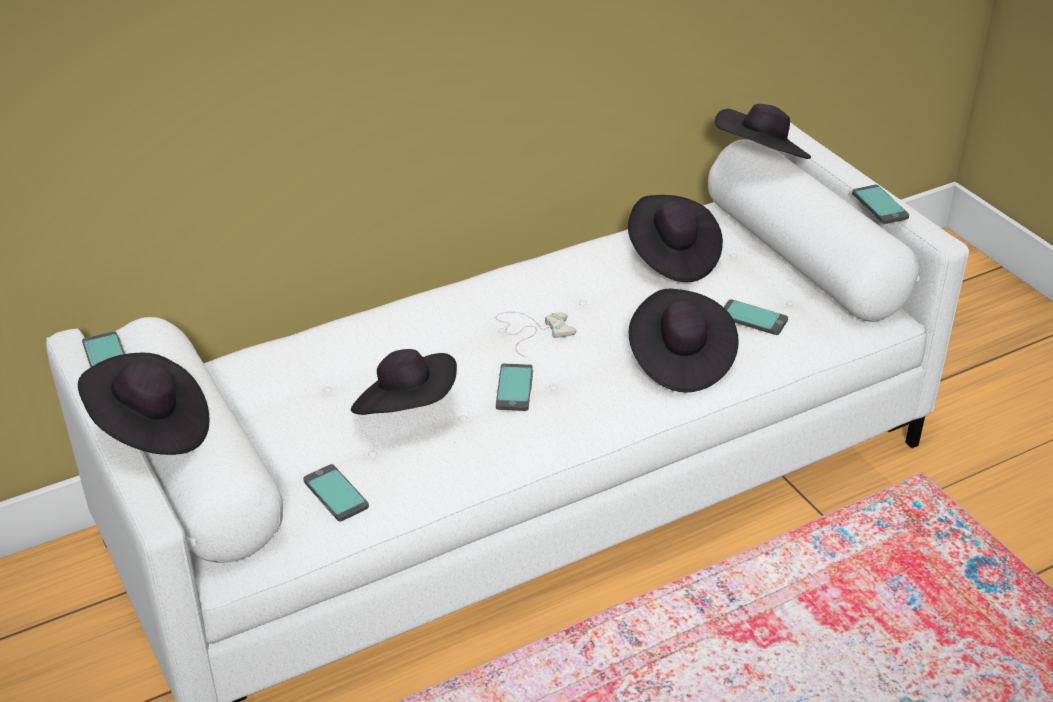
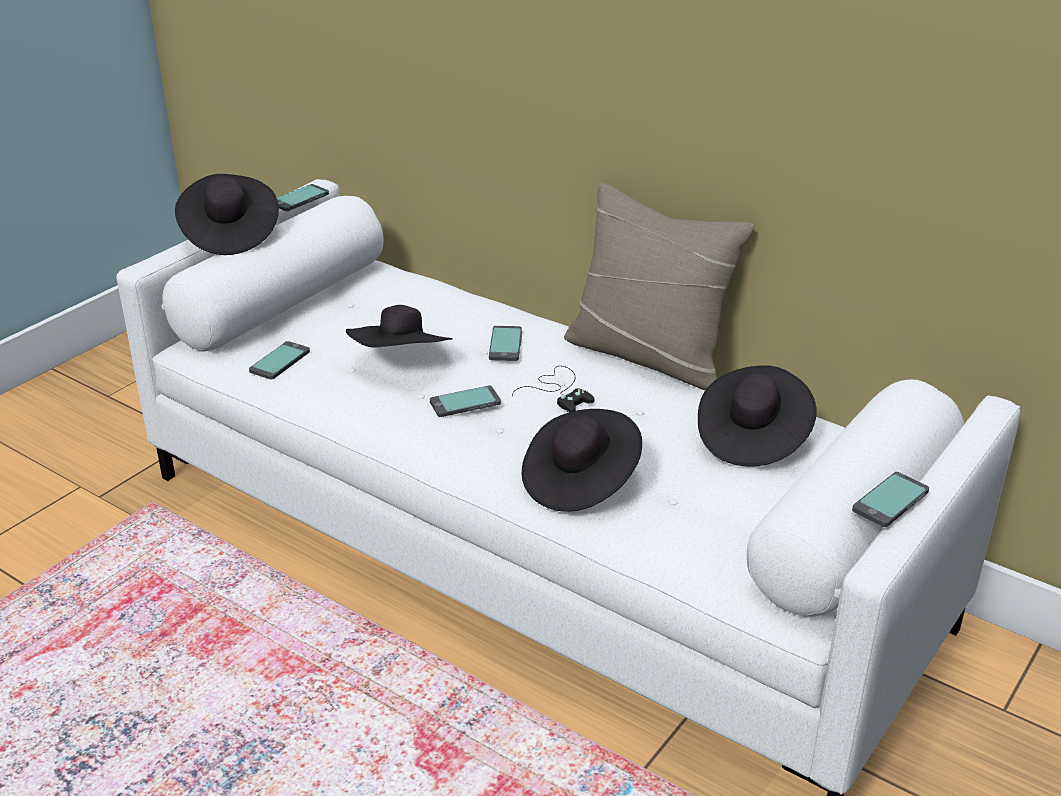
camera: 65 degrees right, 5 degrees down
(510, 266) = (649, 356): none -> beige pillow
(532, 330) = (559, 391): white game controller -> black game controller
(753, 318) = (693, 512): phone -> phone (506, 344)
(761, 158) = (897, 401): black hat -> none

